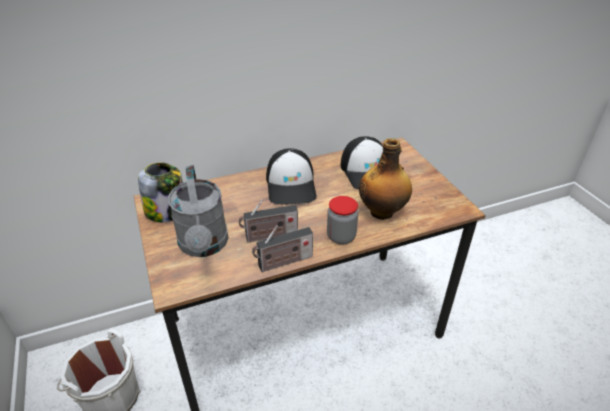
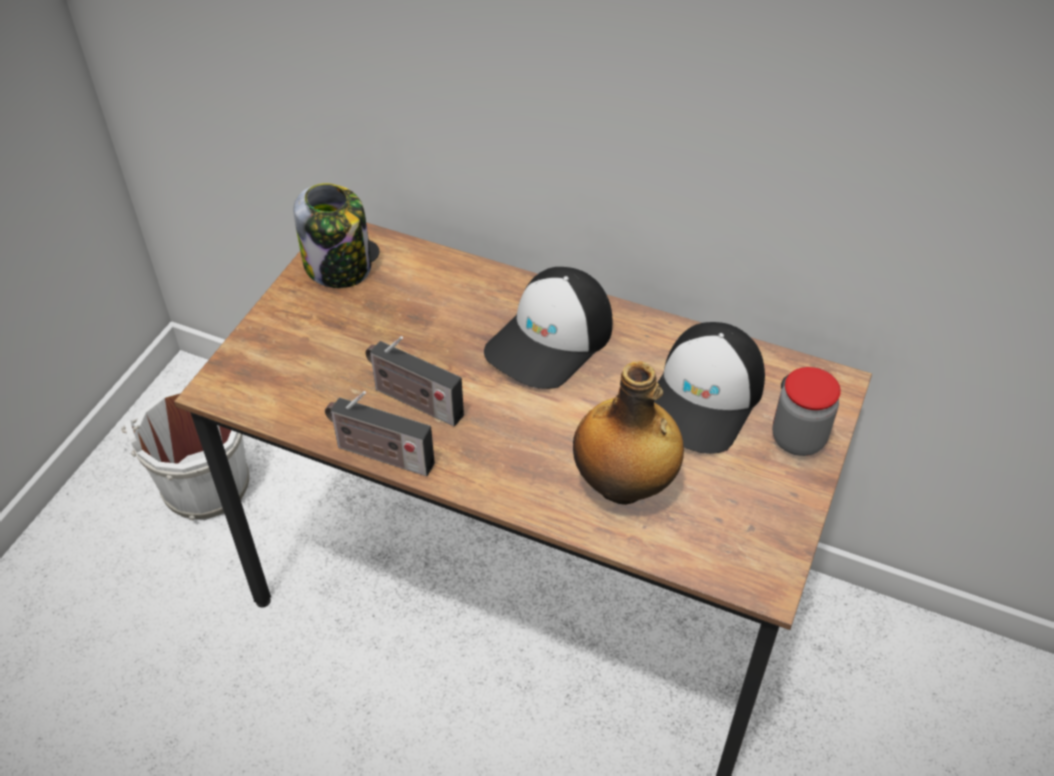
camera: 45 degrees right, 10 degrees up
(204, 246) = (320, 355): grey watering can -> none
(341, 237) = (505, 478): jar -> jar (798, 439)

